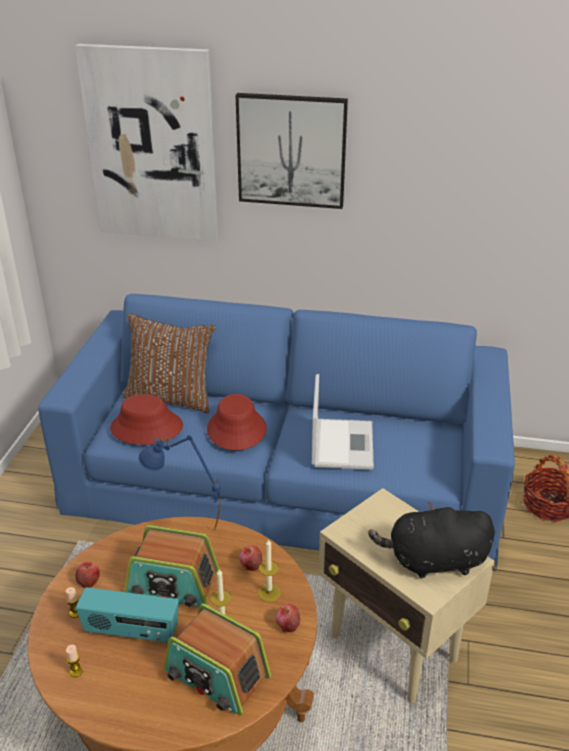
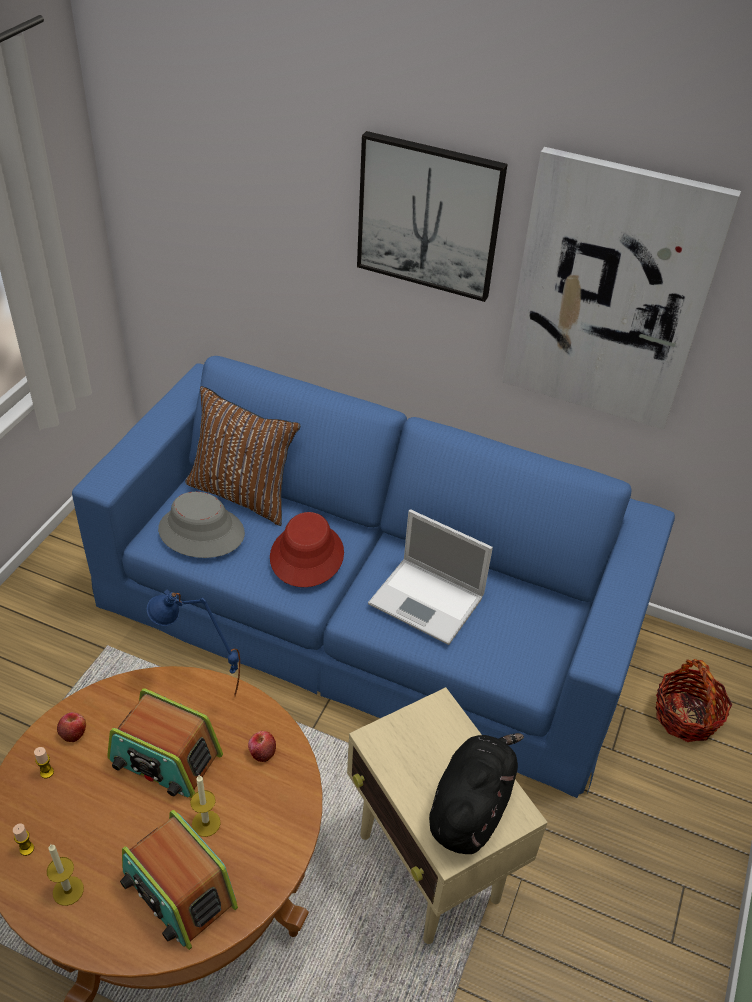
camera: 10 degrees right, 10 degrees up
(131, 632) = (101, 811): radio -> none
(146, 428) = (201, 532): red hat -> grey hat
(152, 146) = (256, 177): picture -> picture (609, 294)
(269, 592) = (271, 795): candle -> candle (68, 890)
(287, 625) = (279, 844): apple -> none
(342, 443) = (428, 601): laptop -> laptop turned 105 degrees clockwise
(433, 561) = (470, 806): black plush toy -> black plush toy turned 105 degrees clockwise

